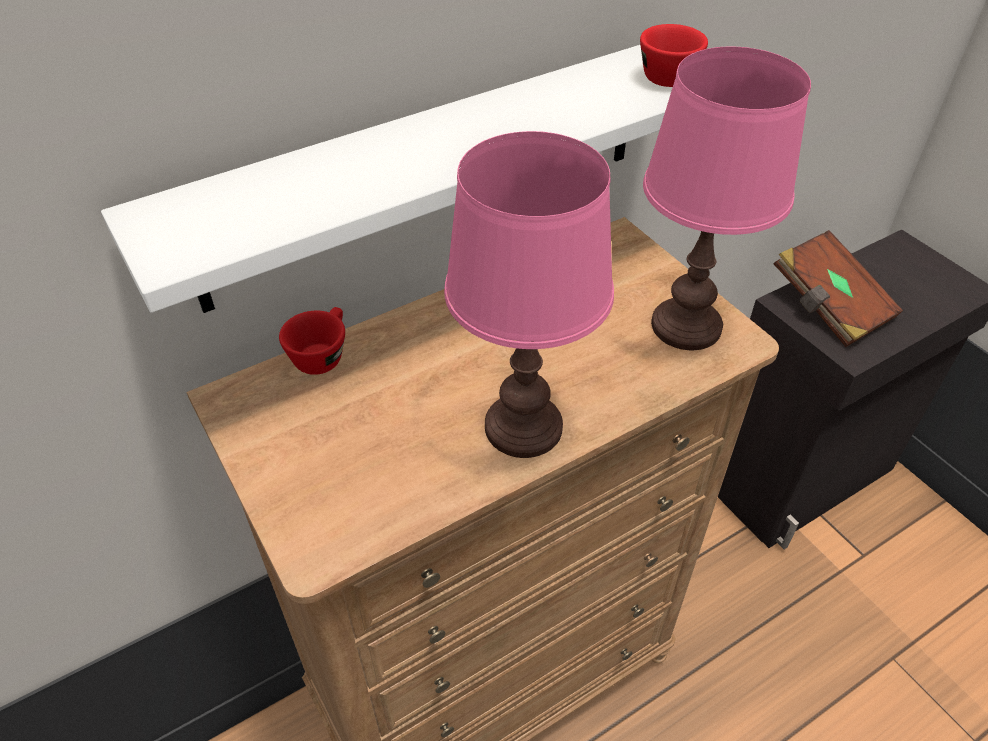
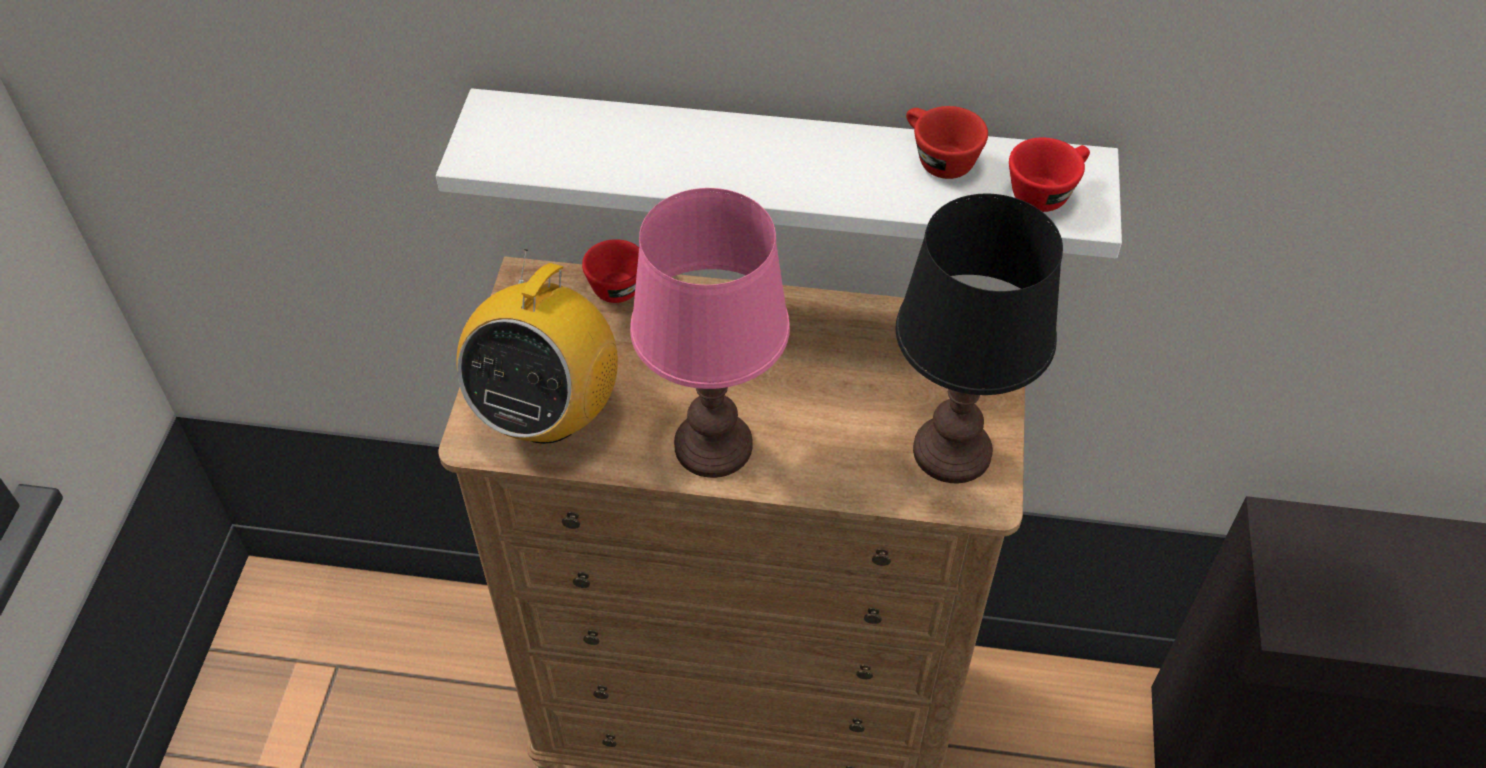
camera: 40 degrees right, 5 degrees up
(359, 490) = (547, 413): none -> radio
(571, 87) = (937, 159): none -> red cup
(685, 325) = (952, 450): pink table lamp -> black table lamp
(828, 306) = (1329, 558): brown book -> none

